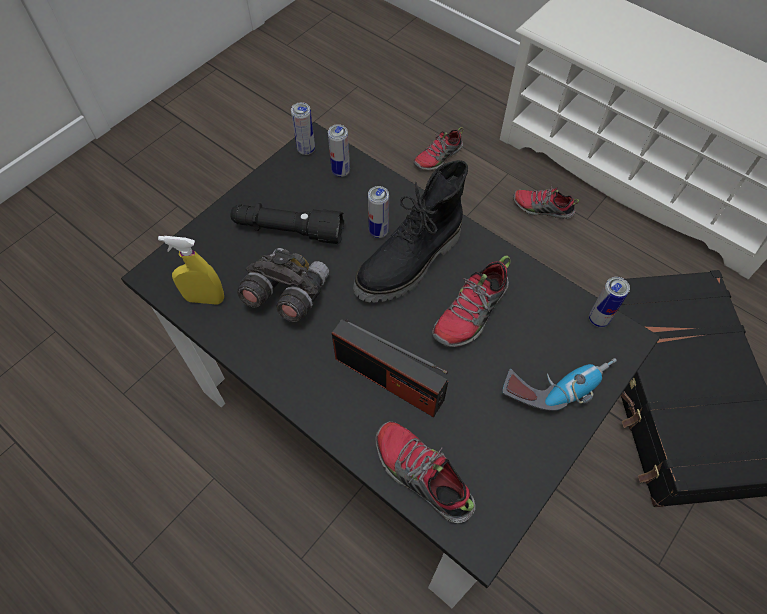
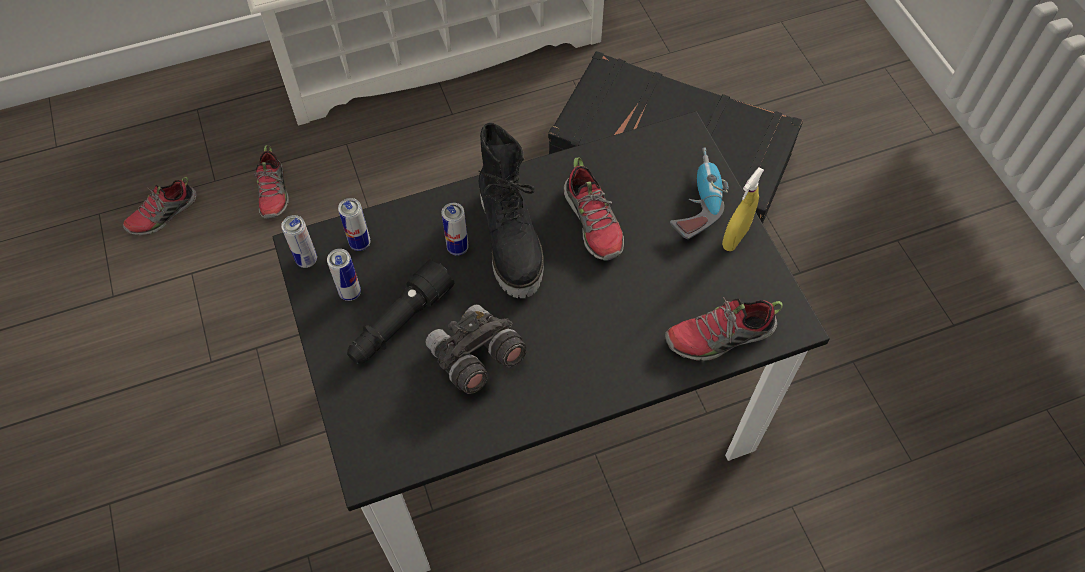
camera: 60 degrees left, 0 degrees up
(205, 299) = (431, 433): yellow spray bottle -> yellow spray bottle (735, 238)
(389, 379) = (619, 317): radio -> none
(542, 208) = (411, 142): shoe -> shoe (163, 215)
(598, 319) = (656, 140): can -> can (350, 292)

